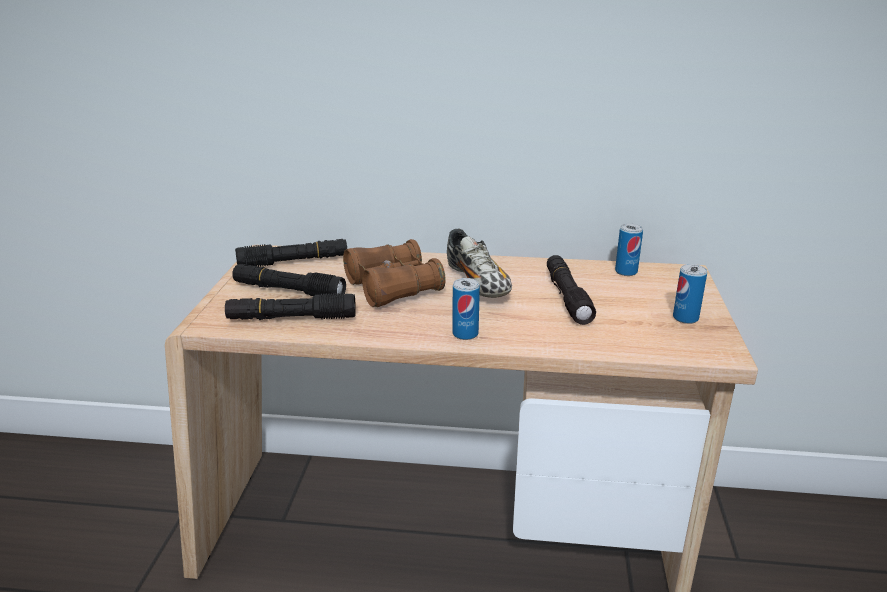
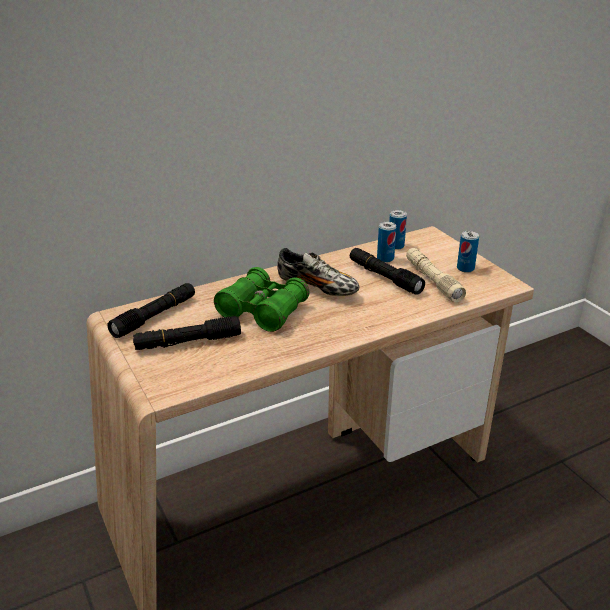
camera: 35 degrees left, 5 degrees up
(291, 318) = (224, 363): black flashlight -> none
(393, 287) = (263, 311): brown binoculars -> green binoculars
(465, 334) = (358, 328): can -> can (385, 258)
(622, 317) = (432, 281): none -> beige flashlight

